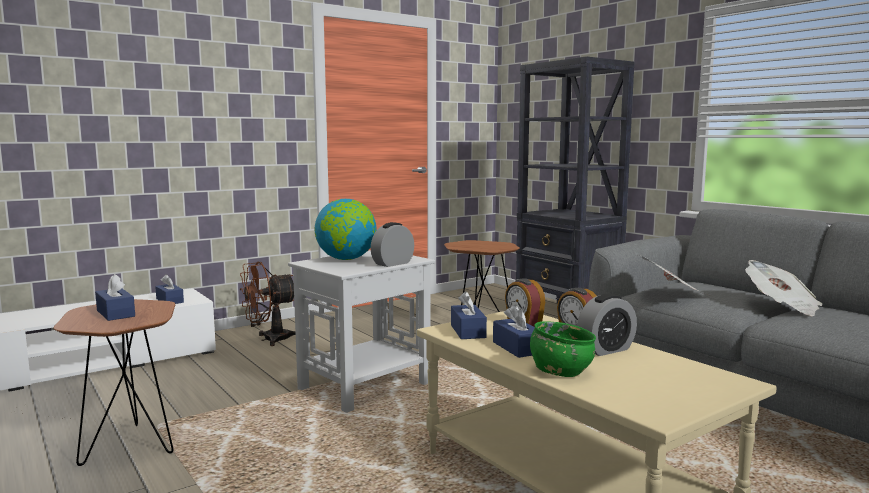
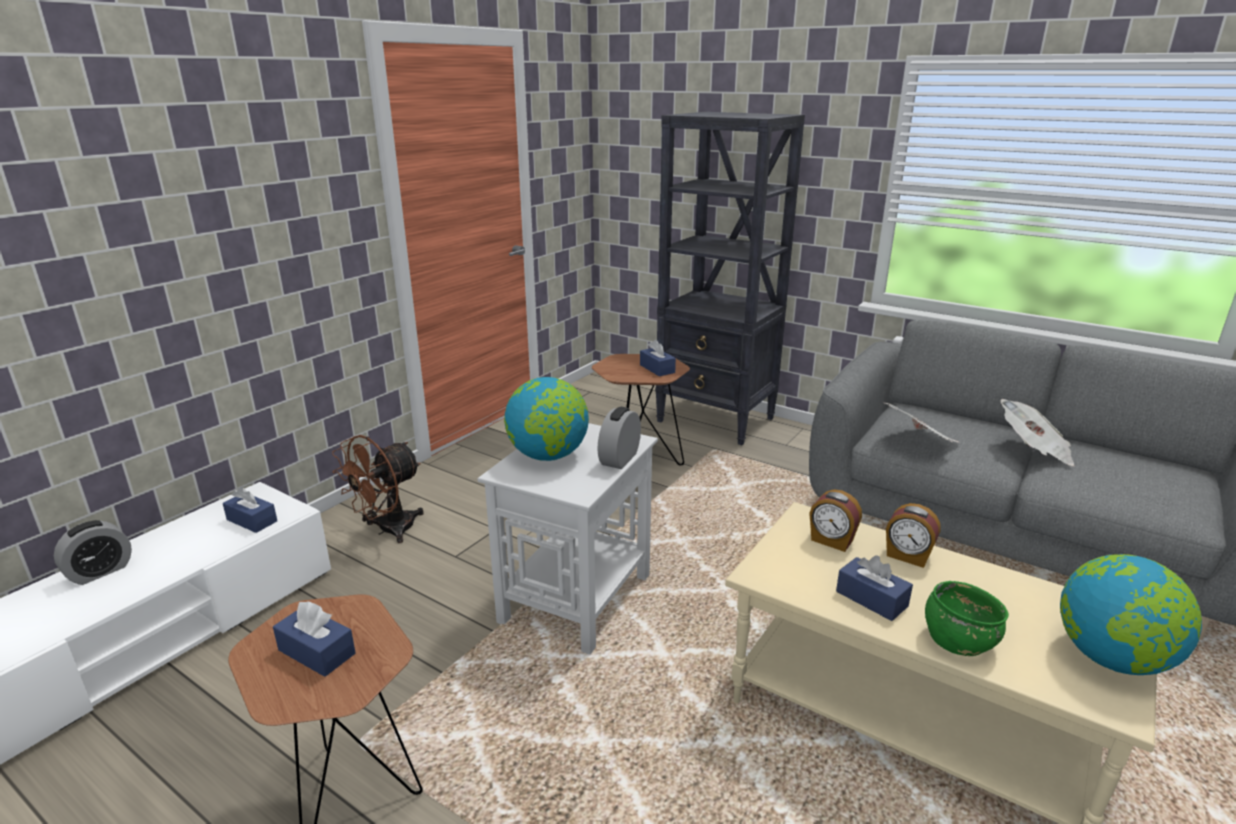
camera: 20 degrees left, 15 degrees up
(468, 331) = (788, 572): blue tissue box -> blue tissue box (657, 369)
(605, 349) = (959, 581): alarm clock -> alarm clock (100, 572)
(690, 395) = (1111, 659): none -> globe

